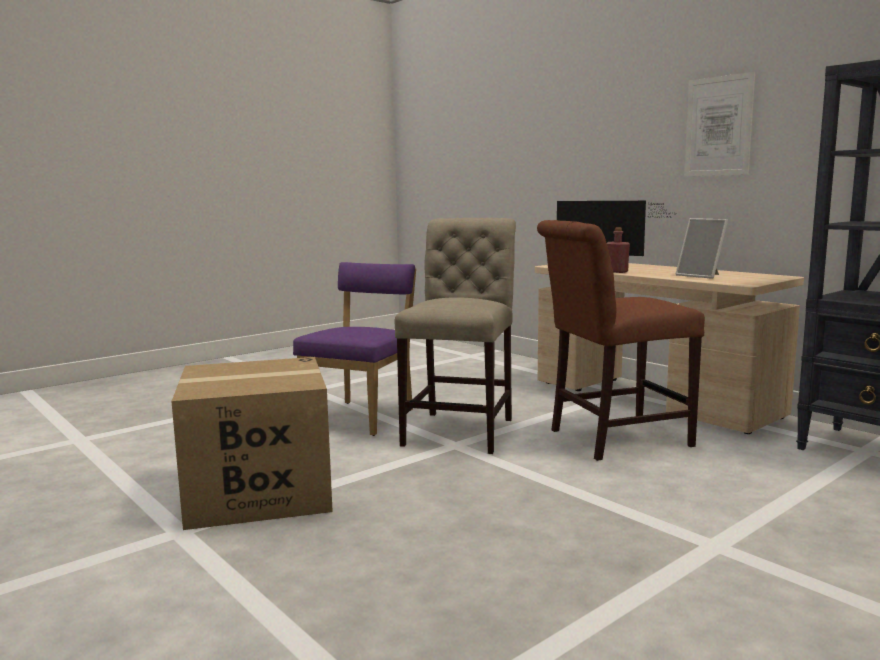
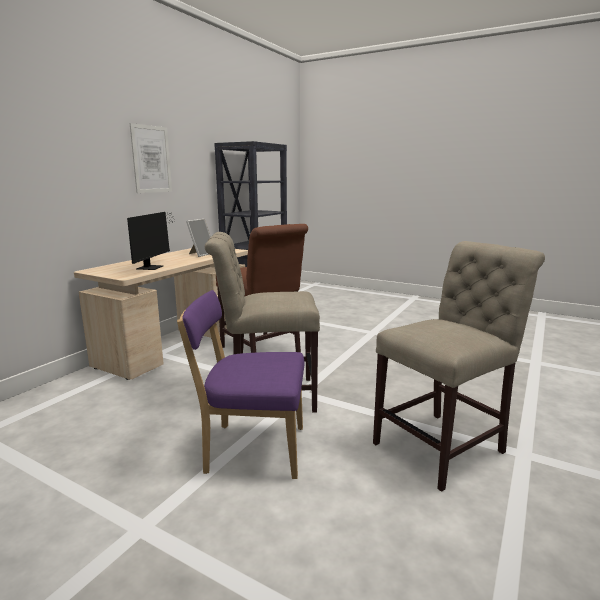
camera: 110 degrees left, 5 degrees up
(258, 492) = (444, 445): cardboard box -> beige chair
(616, 272) = (176, 264): red bottle -> none

